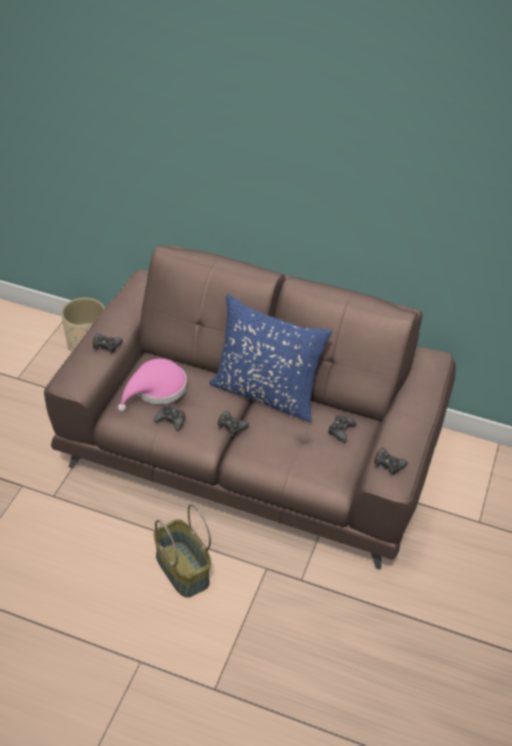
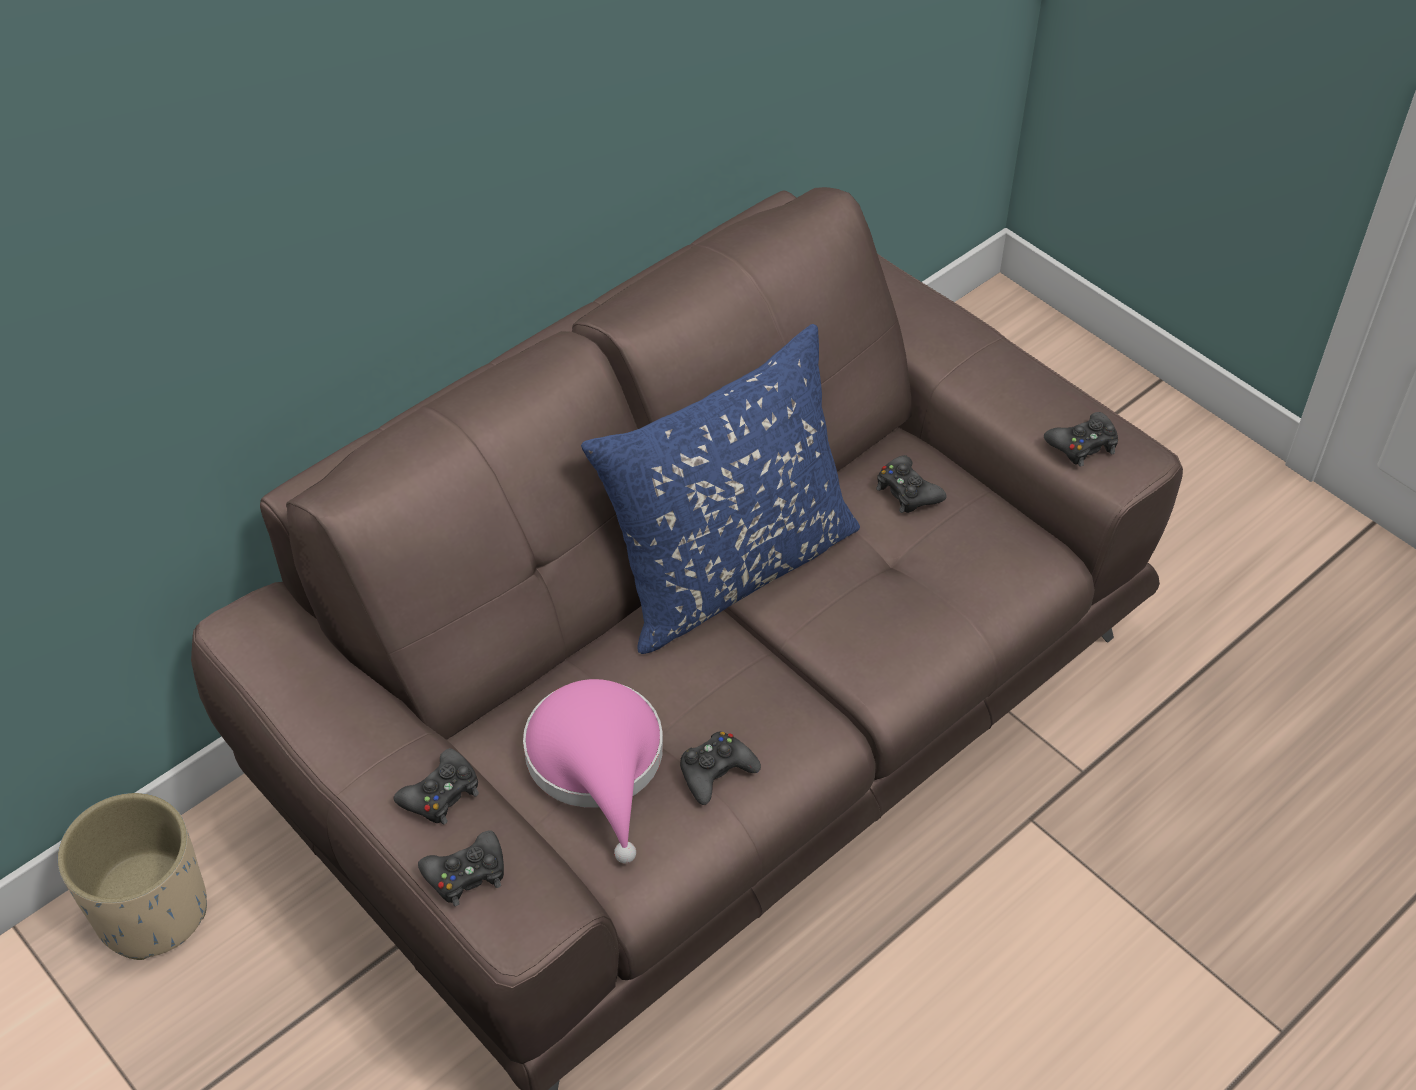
camera: 60 degrees left, 5 degrees up
(181, 569) = (966, 976): basket -> none
(231, 426) = (794, 667): black game controller -> black game controller (466, 874)

